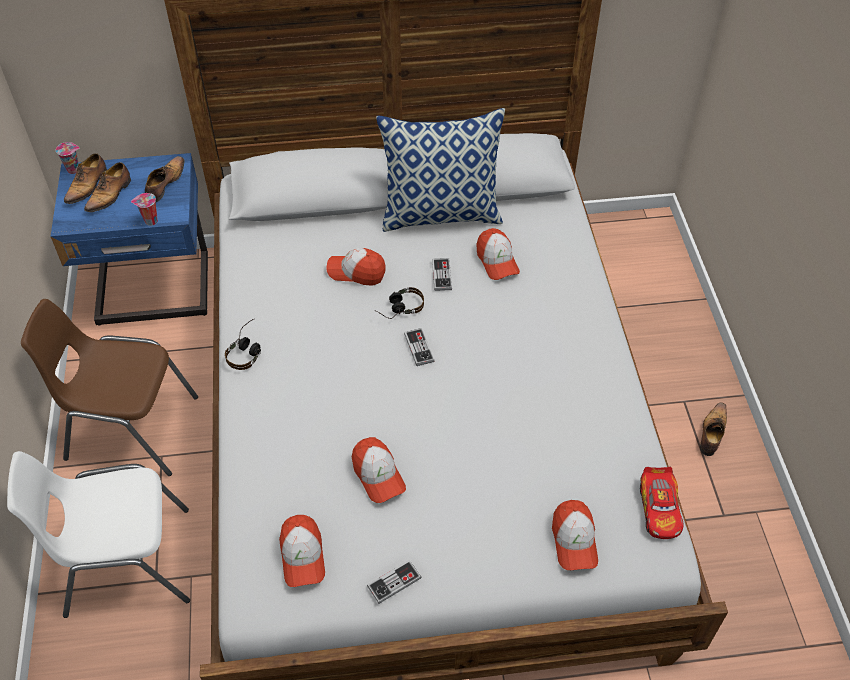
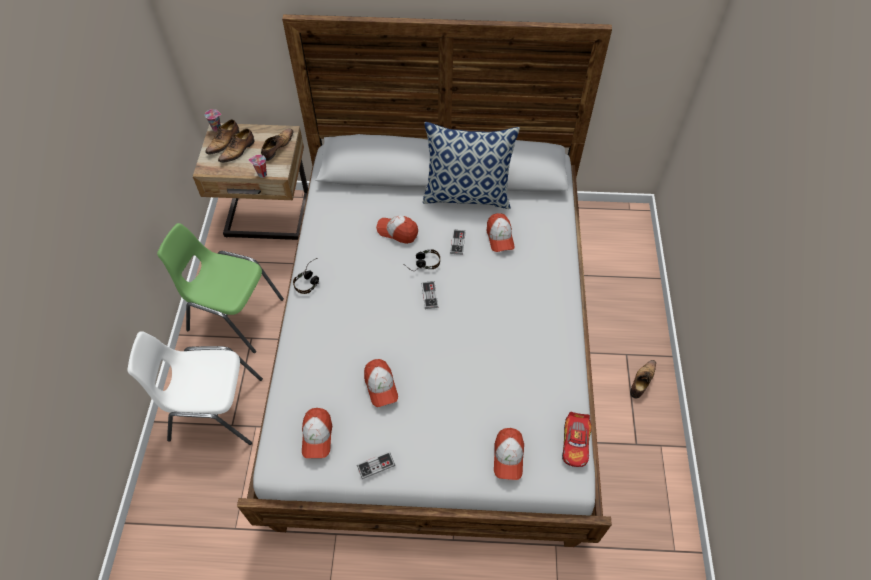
camera: 10 degrees right, 5 degrees up
(130, 428) = (234, 314): brown chair -> green chair
(154, 292) = (268, 218): blue nightstand -> beige nightstand

